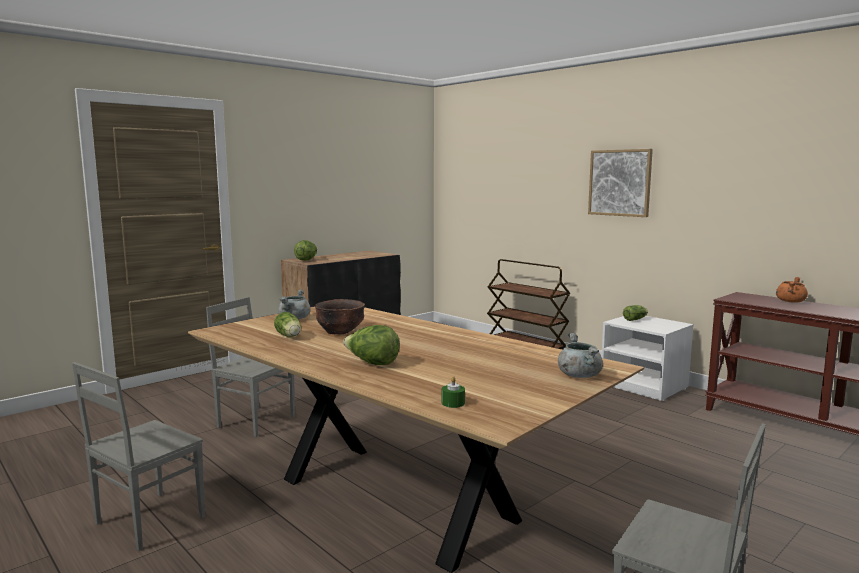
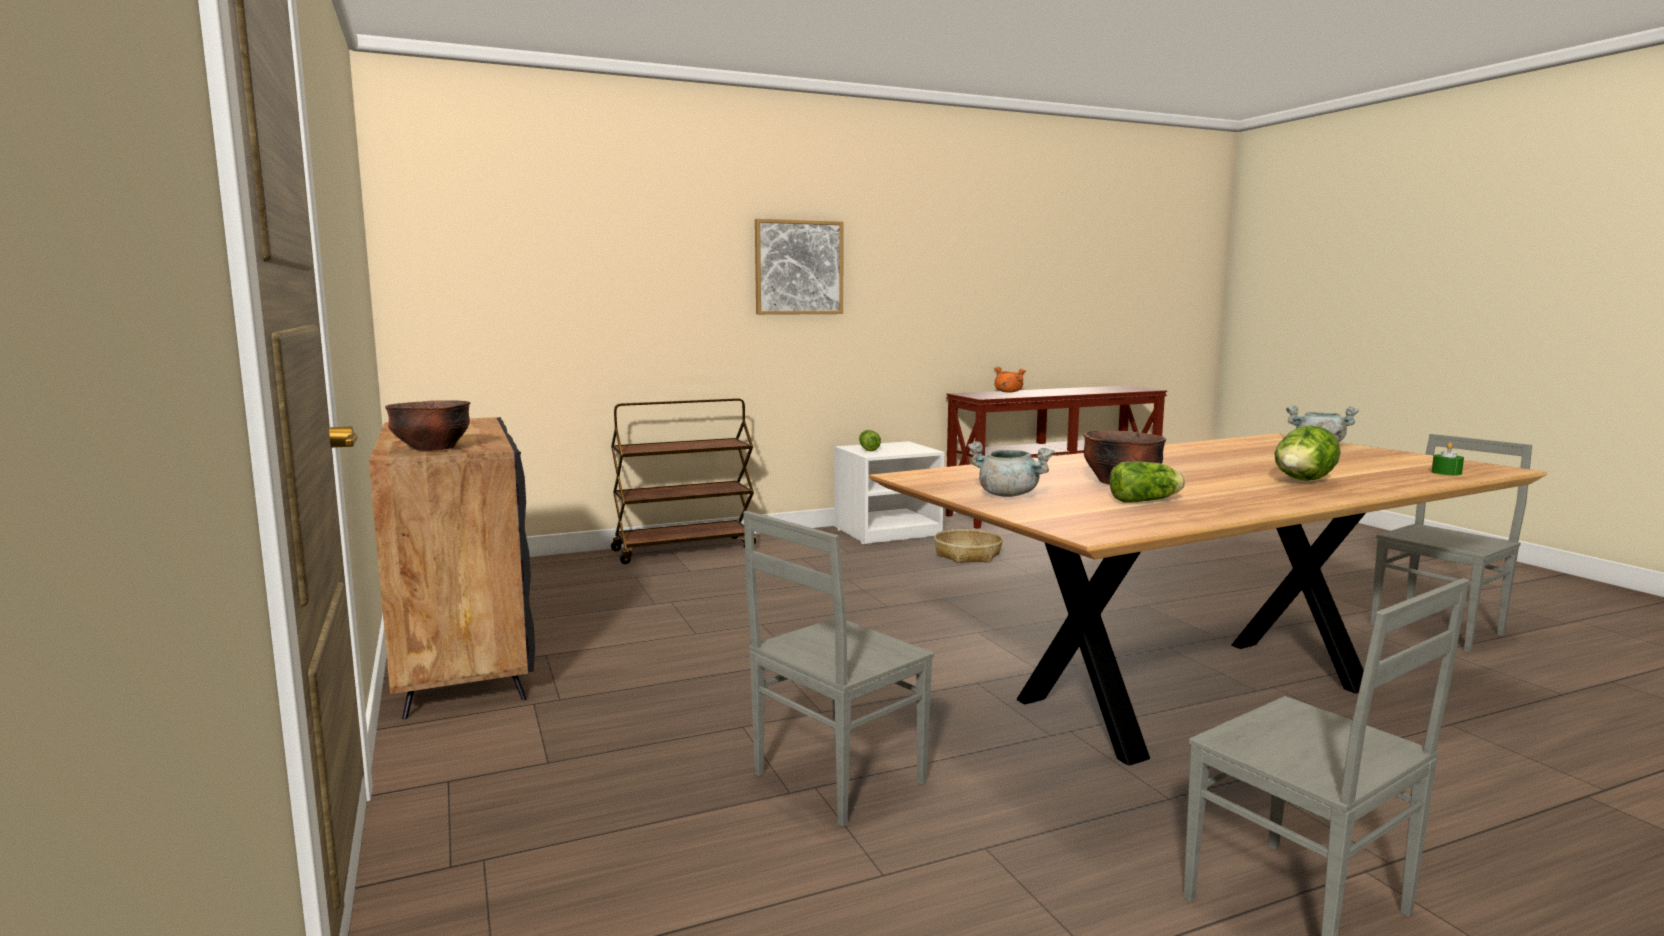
camera: 70 degrees left, 0 degrees up
(306, 260) = (431, 449): lettuce -> brown bowl
(622, 413) = (968, 555): none -> basket

